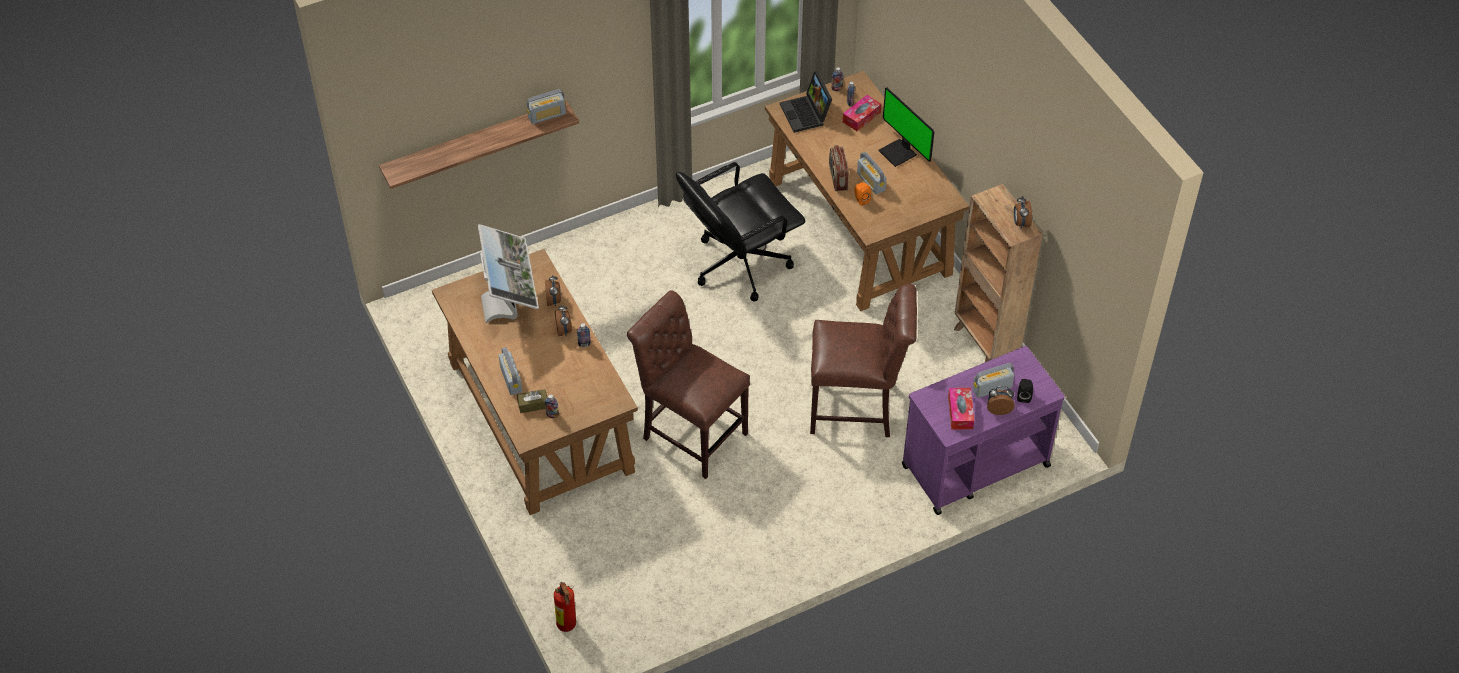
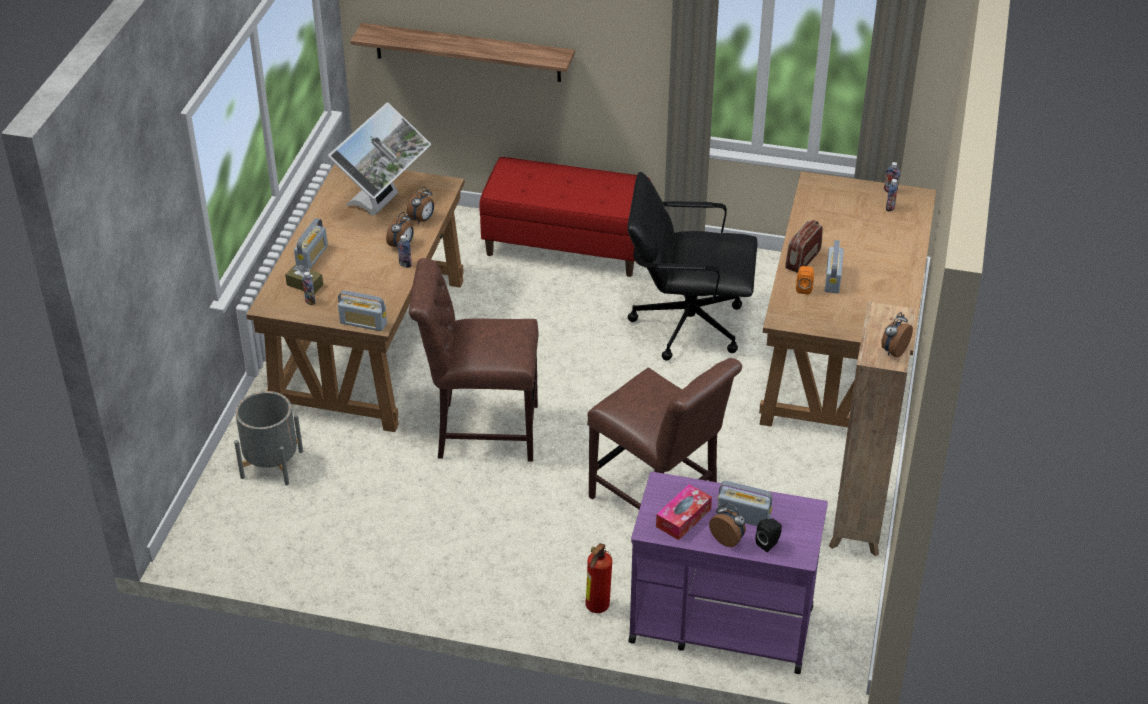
camera: 40 degrees right, 10 degrees down
(547, 115) = (543, 52): radio -> radio (363, 323)
(567, 627) = (190, 515): fire extinguisher -> fire extinguisher (596, 608)
(578, 552) = (272, 464): none -> grey planter
(593, 252) = (566, 246): none -> red bench
(690, 432) = (481, 430): brown chair -> brown chair turned 75 degrees counterclockwise
(806, 114) = (834, 196): laptop -> none
(861, 117) = (887, 224): tissue box -> none
(899, 153) = (892, 271): monitor -> none

